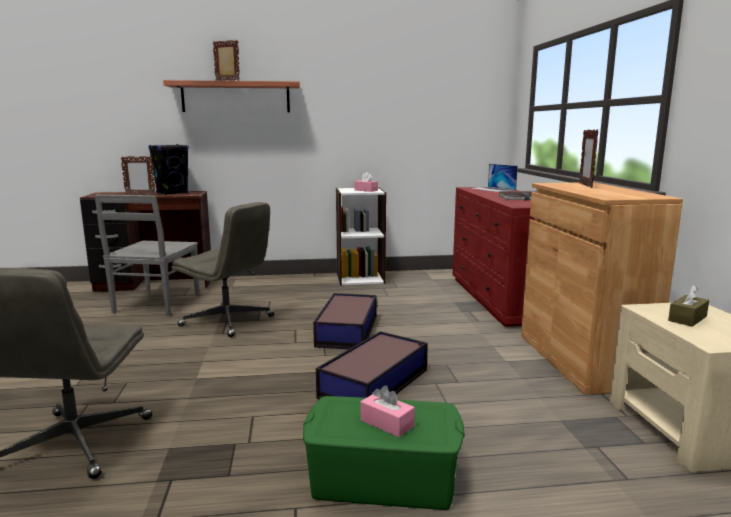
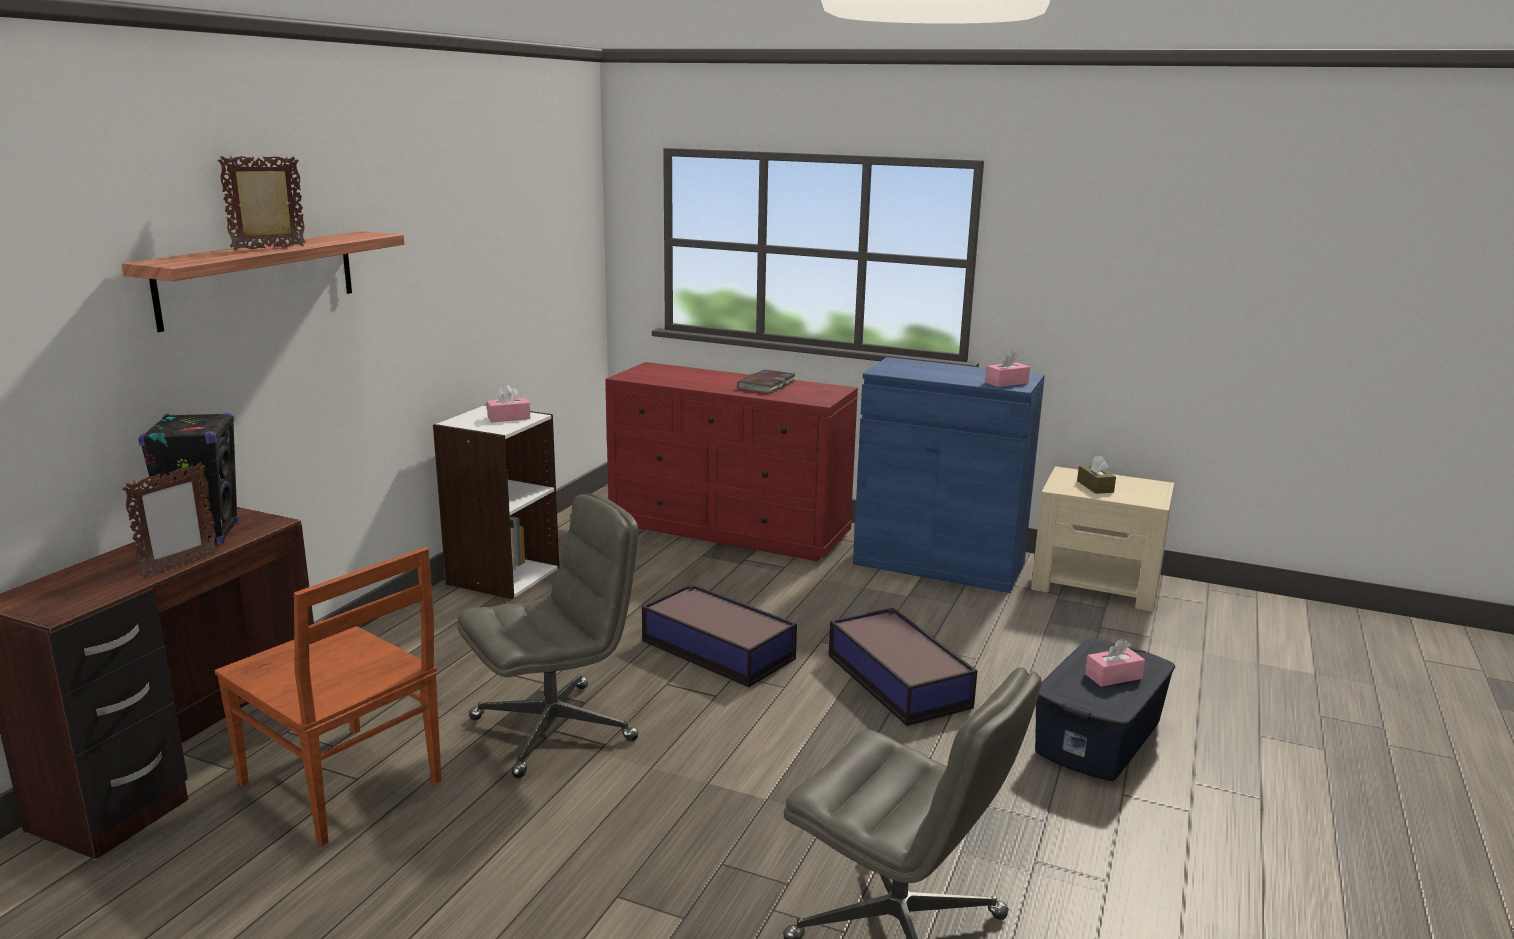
camera: 60 degrees left, 5 degrees up
(156, 304) = (343, 785): grey chair -> brown chair
(383, 480) = (1099, 736): green storage box -> blue storage box
(493, 189) = (664, 372): laptop -> none
(580, 360) = (939, 563): brown cabinet -> blue cabinet
(585, 185) = (916, 367): picture frame -> none
(613, 195) = (1006, 382): none -> pink tissue box

